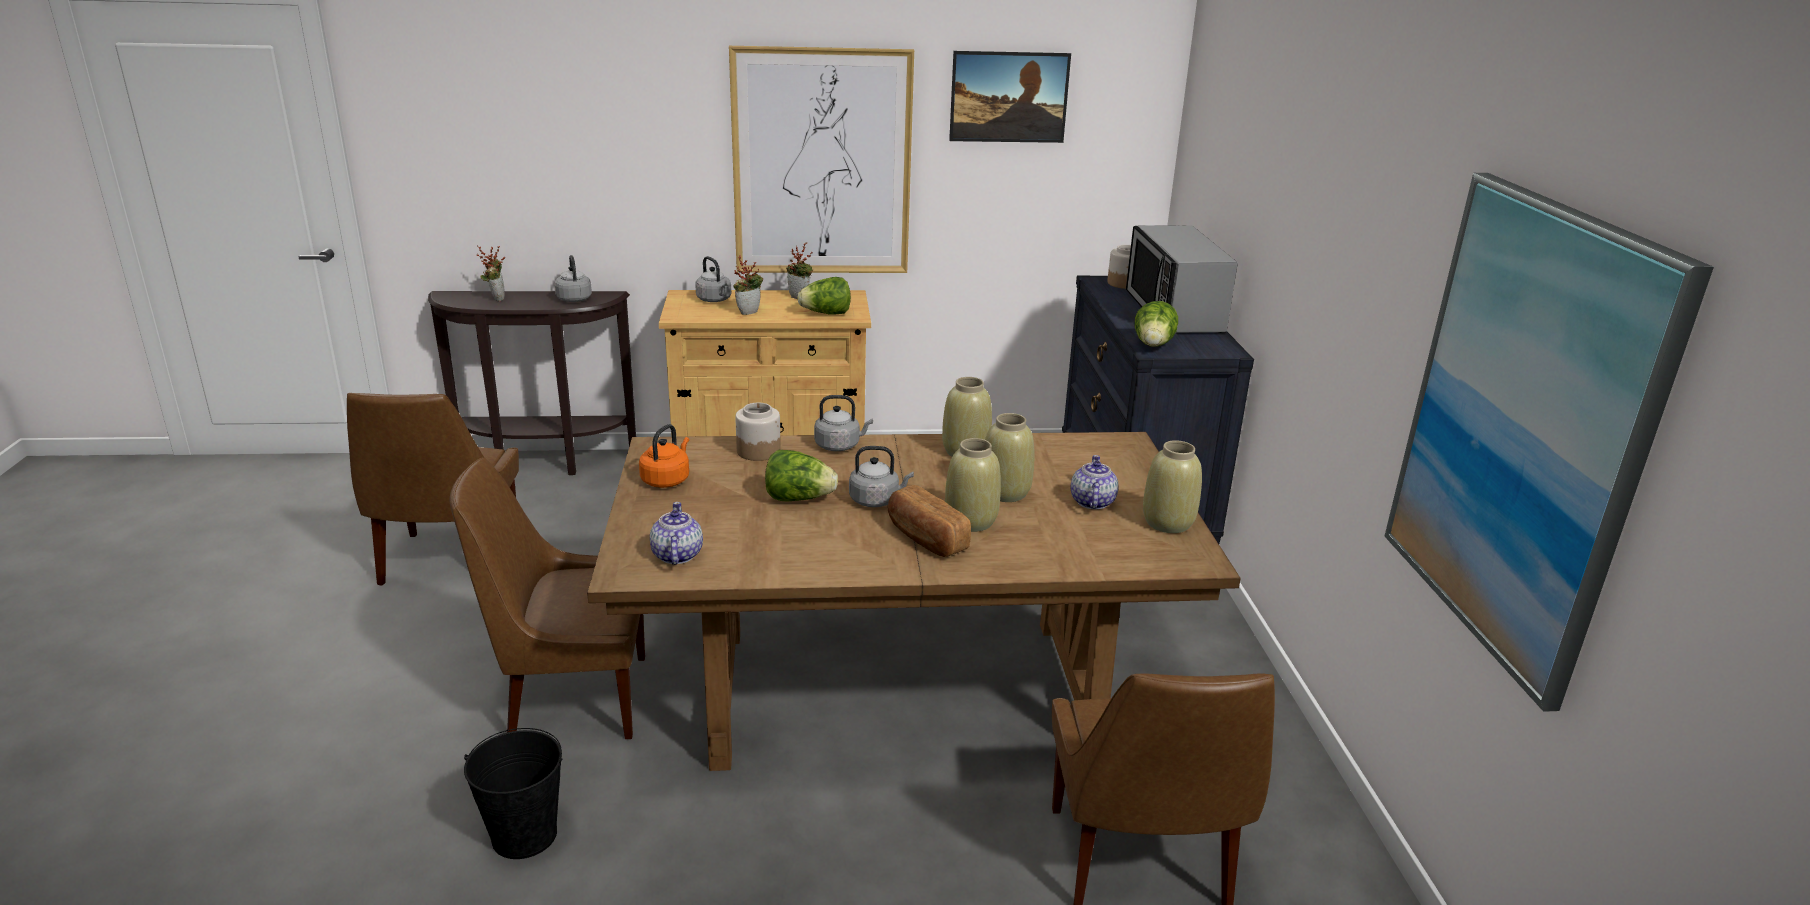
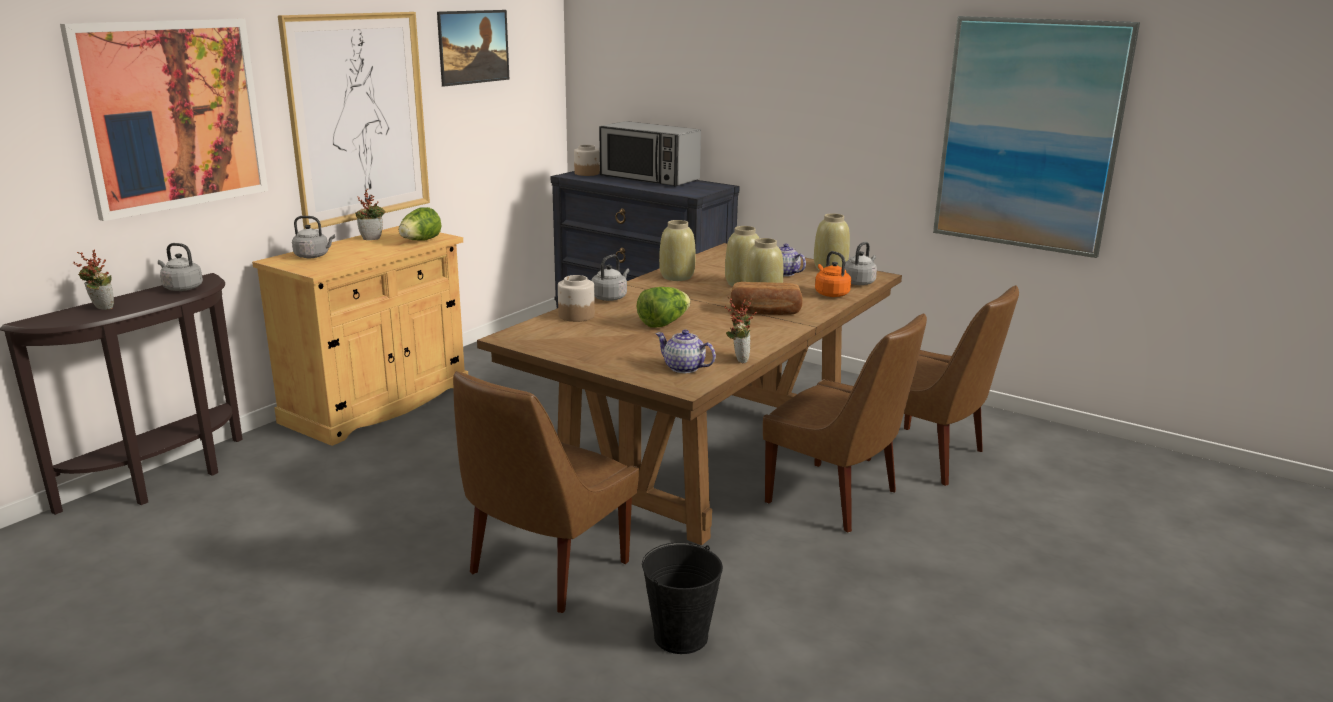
camera: 50 degrees left, 5 degrees down
(448, 563) = (246, 569): brown chair -> brown chair (836, 498)
(601, 135) = (172, 115): none -> picture
(667, 480) = (569, 346): orange kettle -> orange kettle (830, 294)
(748, 312) = (362, 254): potted plant -> potted plant (738, 359)
(876, 500) = (700, 309): grey kettle -> grey kettle (859, 282)
(1153, 346) = (686, 192): lettuce -> none

